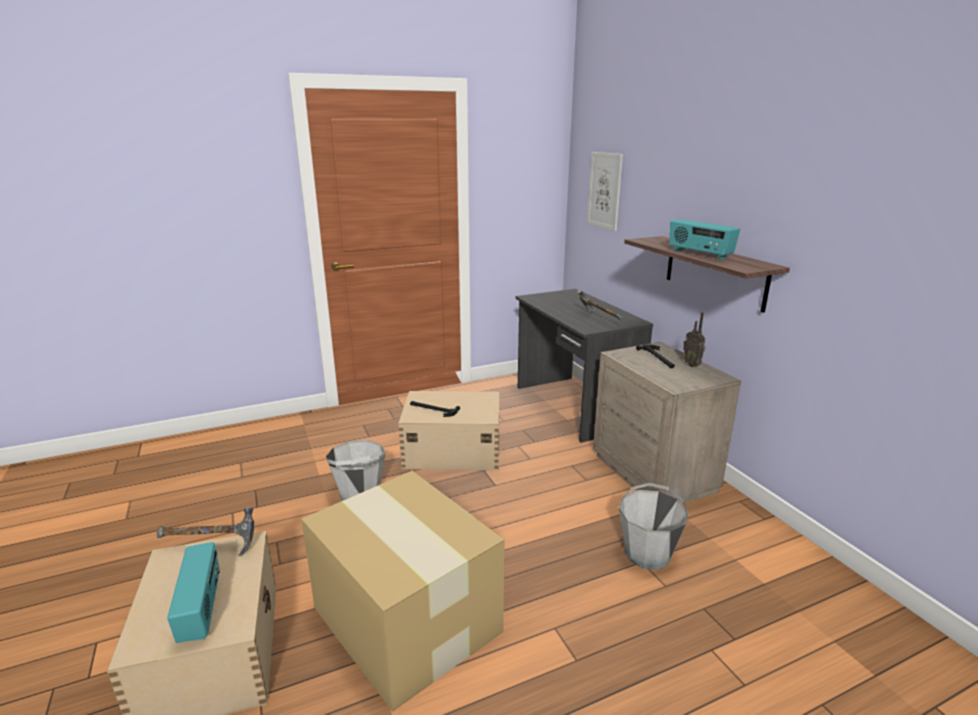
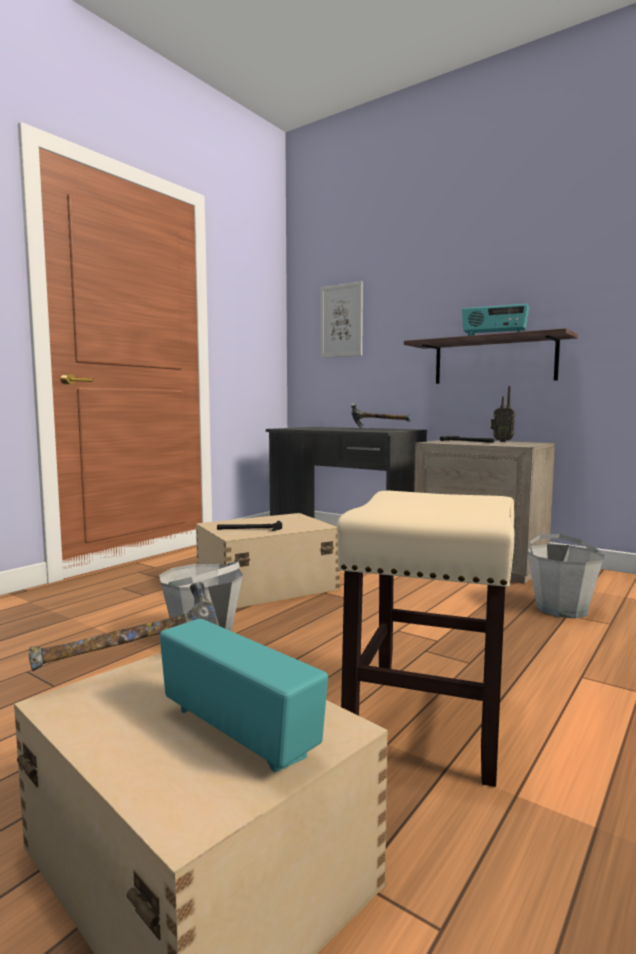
camera: 30 degrees left, 15 degrees down
(406, 617) = (428, 720): cardboard box -> beige stool

